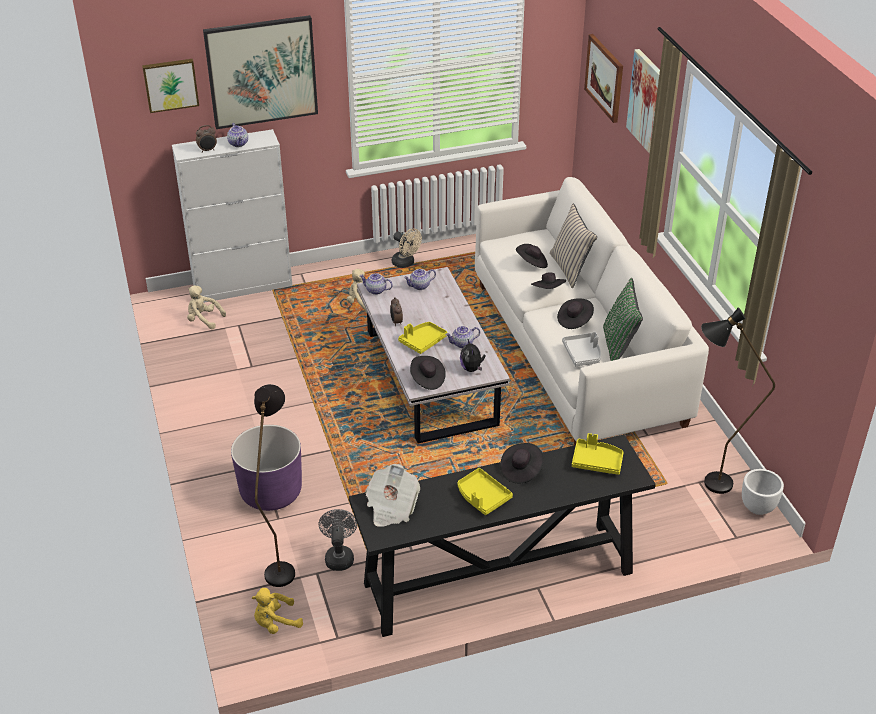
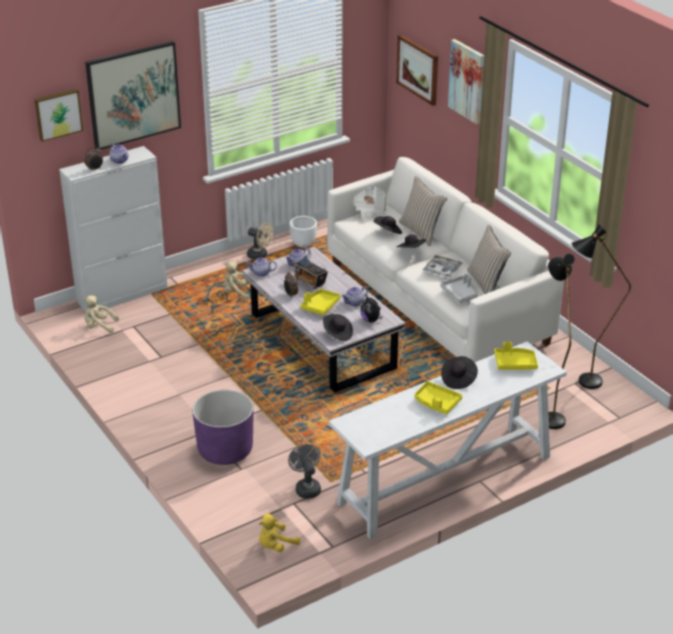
camera: 15 degrees left, 5 degrees down
(281, 566) = (261, 503): black floor lamp -> black floor lamp (549, 415)
(391, 507) = (367, 422): newspaper -> newspaper (369, 211)
(424, 310) = (310, 282): none -> radio
(497, 579) = (444, 480): black console table -> white console table
(574, 320) = (442, 270): black hat -> tray
(619, 346) = (486, 284): green pillow -> beige pillow
(758, 507) = (627, 393): white planter -> white planter (303, 244)

